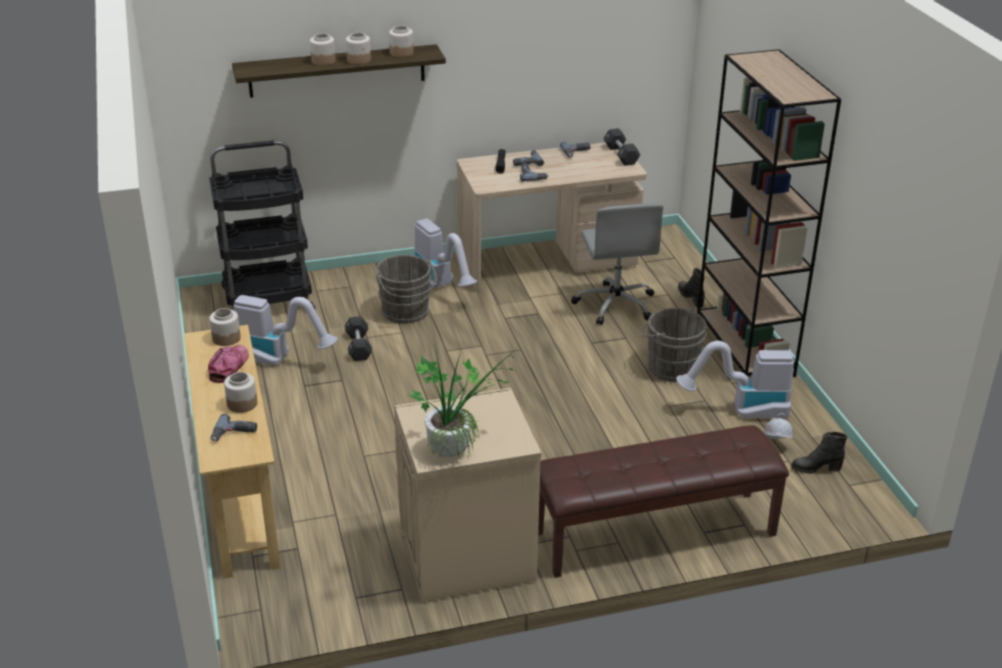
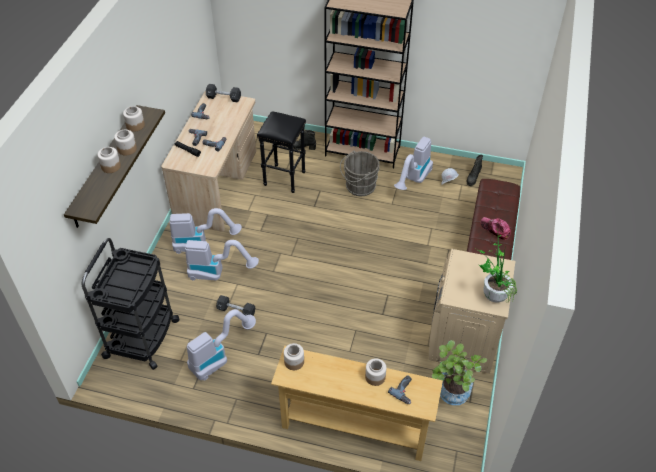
camera: 60 degrees left, 15 degrees up
(228, 367) = (329, 371): cap -> cap (495, 229)
(355, 574) = (450, 395): none -> potted plant
(406, 313) = (218, 273): grey bucket -> vacuum cleaner
(615, 304) = (285, 179): grey office chair -> black stool

